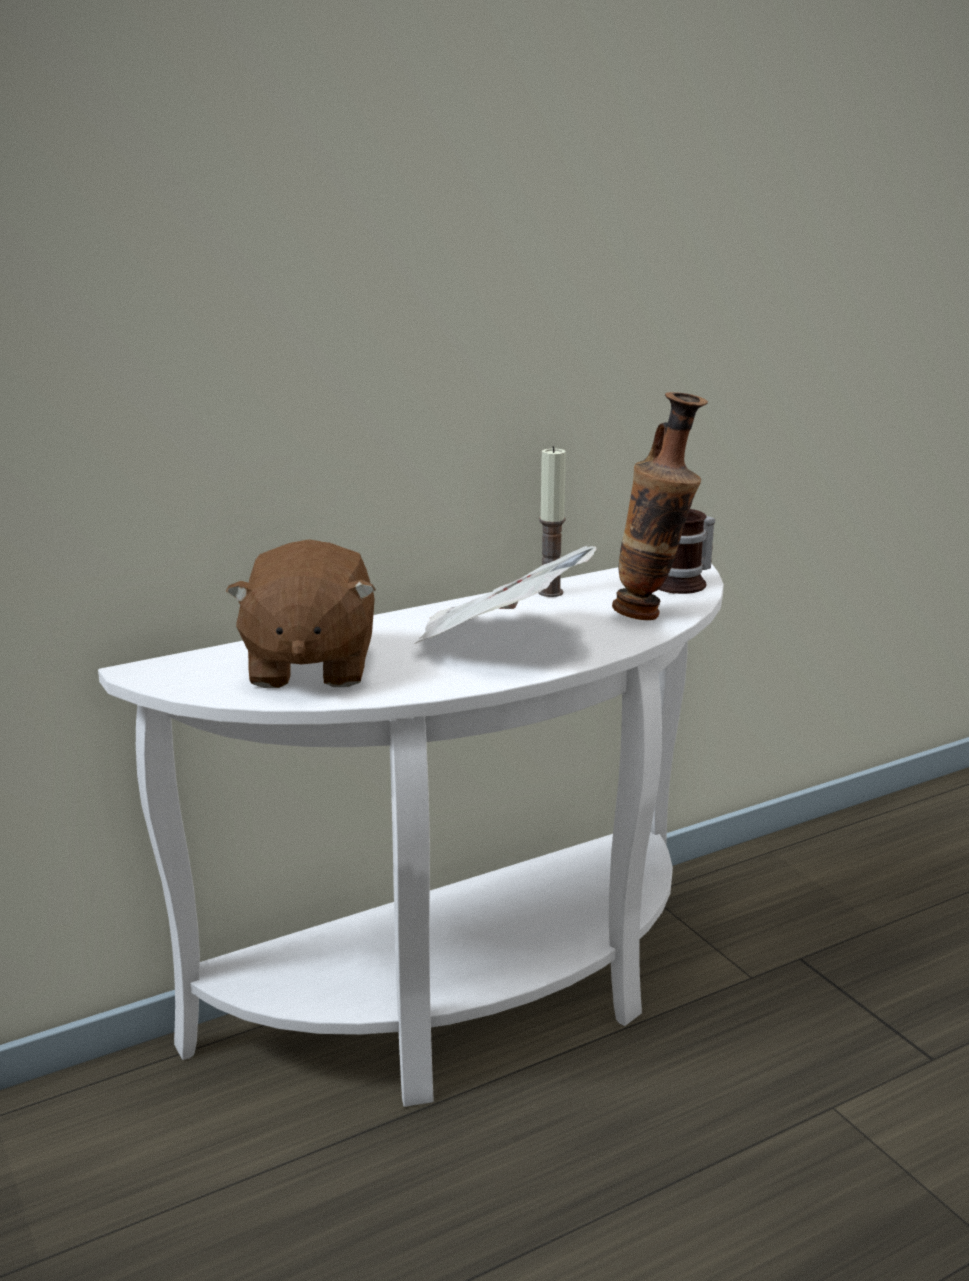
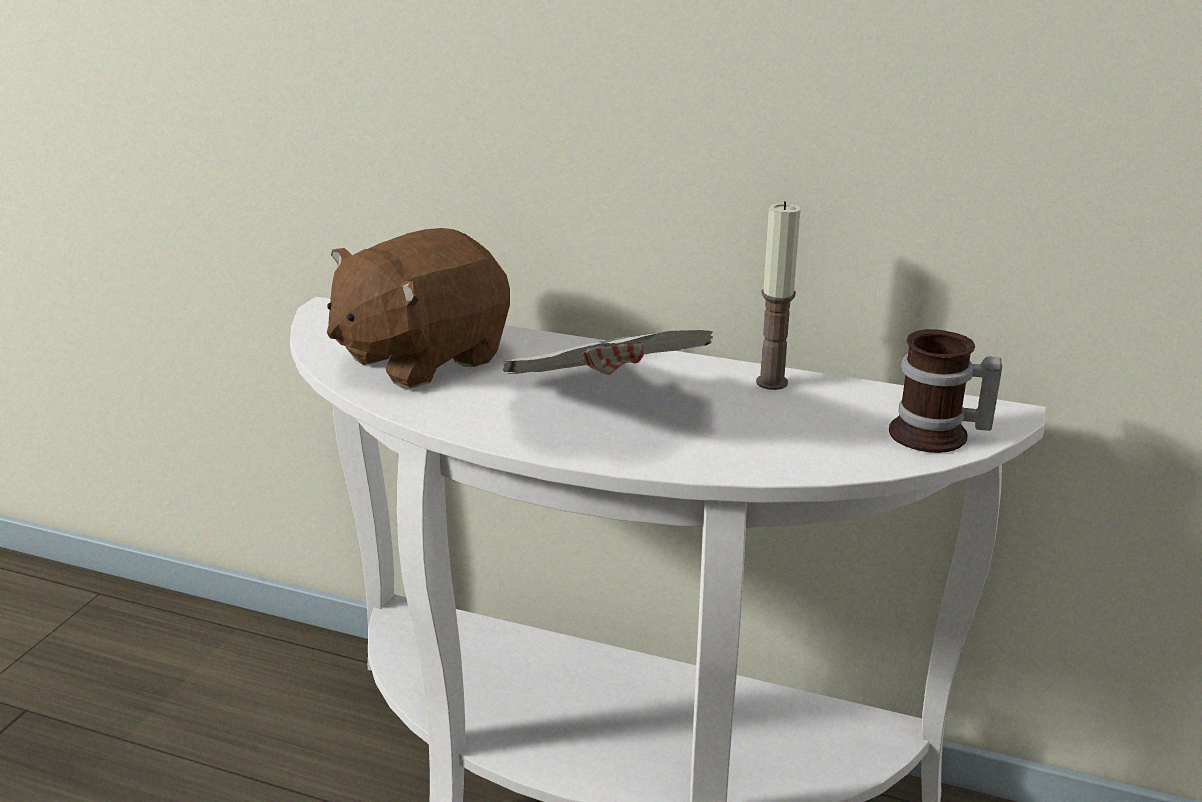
camera: 50 degrees right, 5 degrees up
(652, 616) = (807, 453): vase -> none

